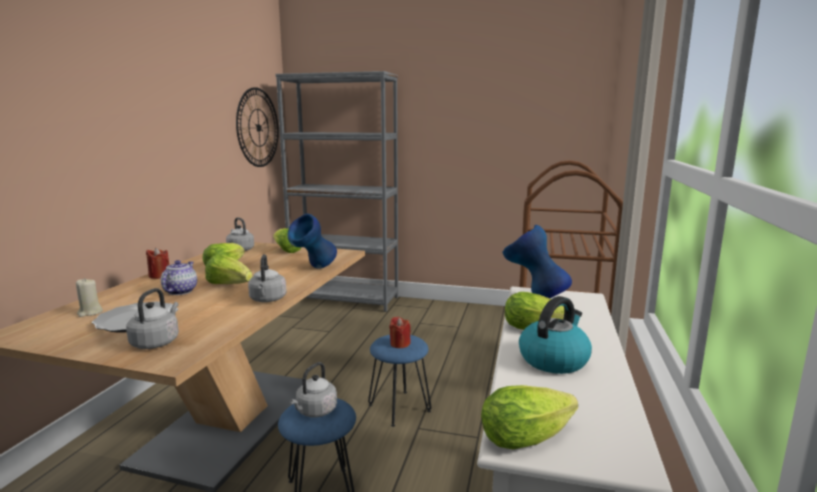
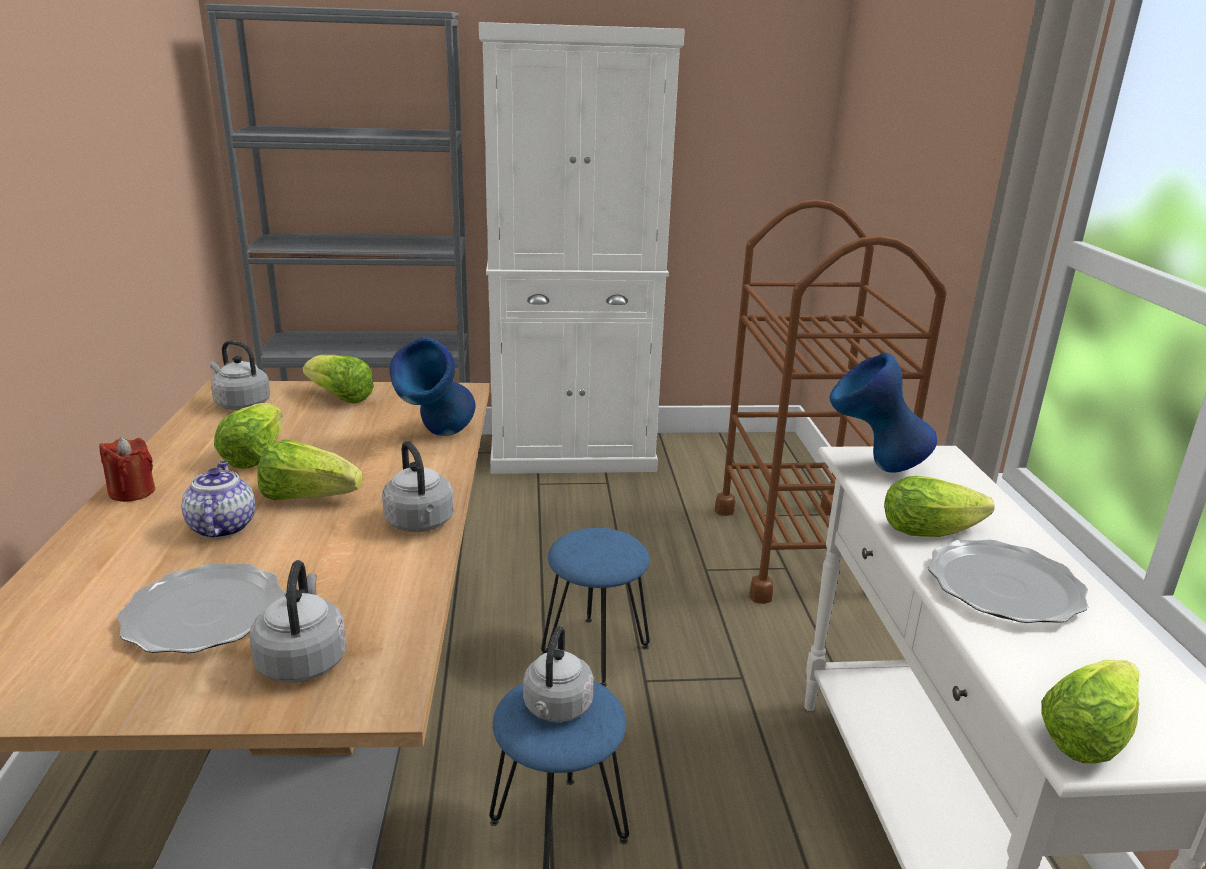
camera: 20 degrees left, 10 degrees up
(90, 313) = (76, 611): beige candle -> none
(258, 127) = (178, 124): wall clock -> none
(400, 344) = (602, 550): red candle -> none
(447, 311) = (573, 455): none -> white cabinet
(553, 359) = (1003, 587): kettle -> plate

